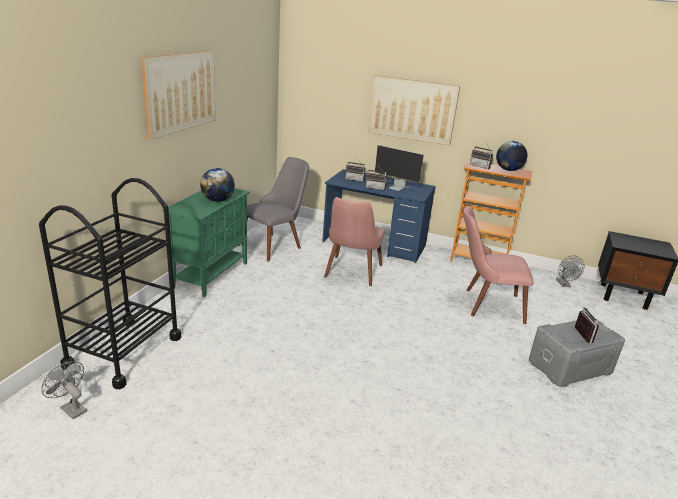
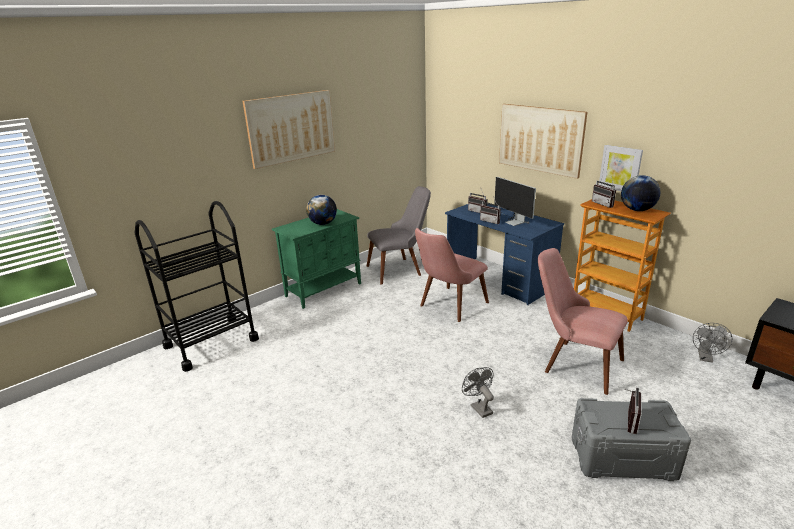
camera: 30 degrees right, 0 degrees up
(70, 408) = (145, 378): grey fan -> grey fan (479, 407)
(488, 135) = (620, 168): none -> picture

